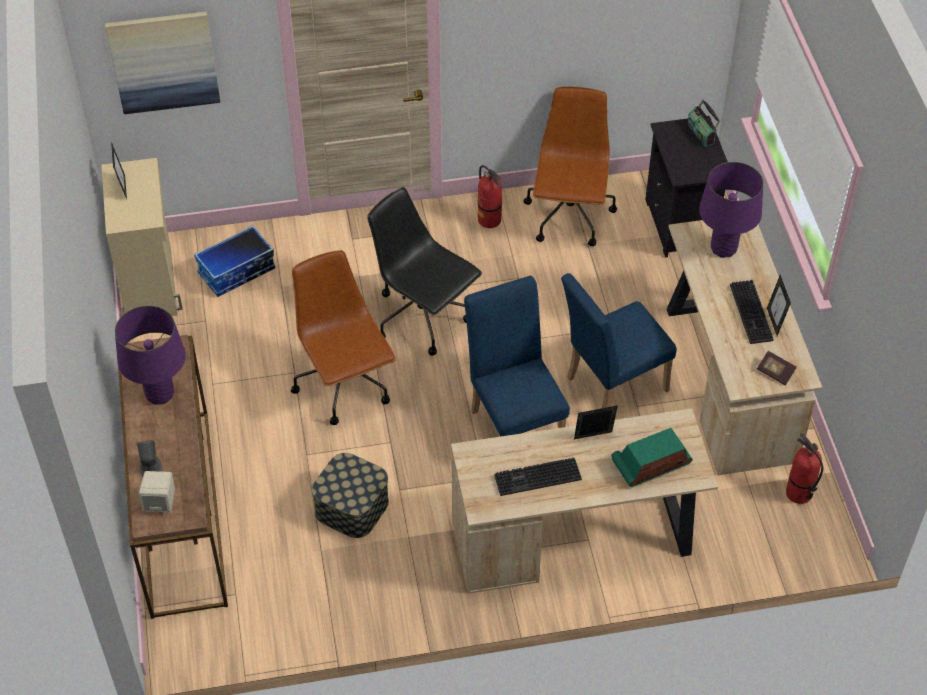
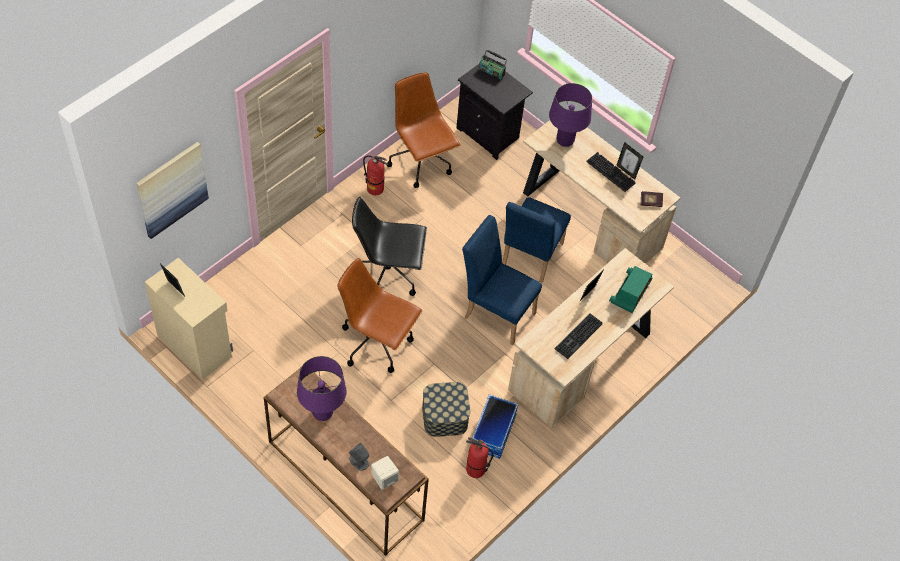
camera: 40 degrees left, 5 degrees up
(237, 272) = (245, 307): storage box -> storage box (494, 432)
(798, 493) = (676, 265): fire extinguisher -> fire extinguisher (475, 470)

